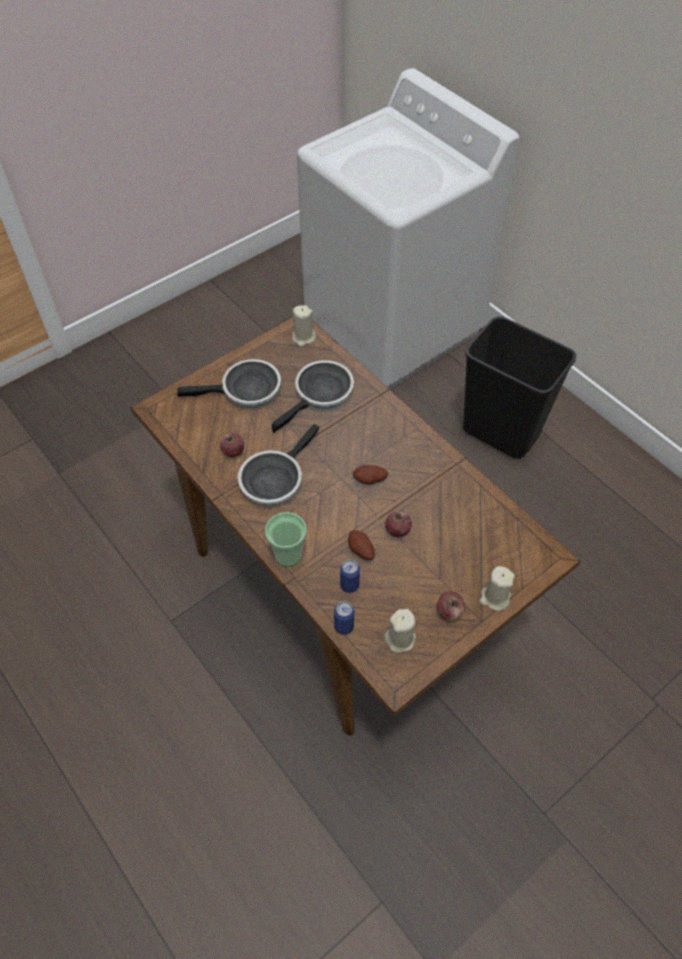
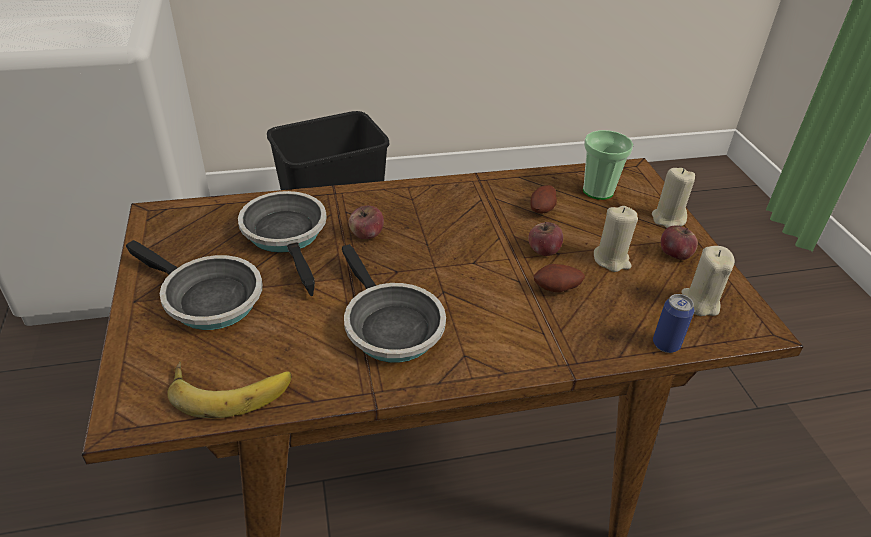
camera: 65 degrees left, 15 degrees down
(193, 435) = (230, 387): none -> banana
(233, 451) = (304, 351): apple -> apple (366, 235)
(246, 391) = (207, 299): frying pan -> frying pan turned 105 degrees clockwise
(288, 555) = (527, 357): cup -> cup (598, 191)
(303, 338) = (177, 217): beige candle -> beige candle (611, 260)
(349, 585) = (604, 317): can -> none
(370, 480) = (456, 245): potato -> potato (542, 210)

